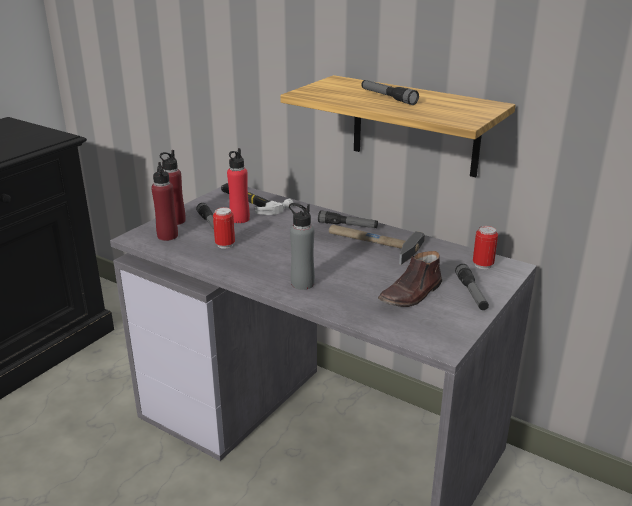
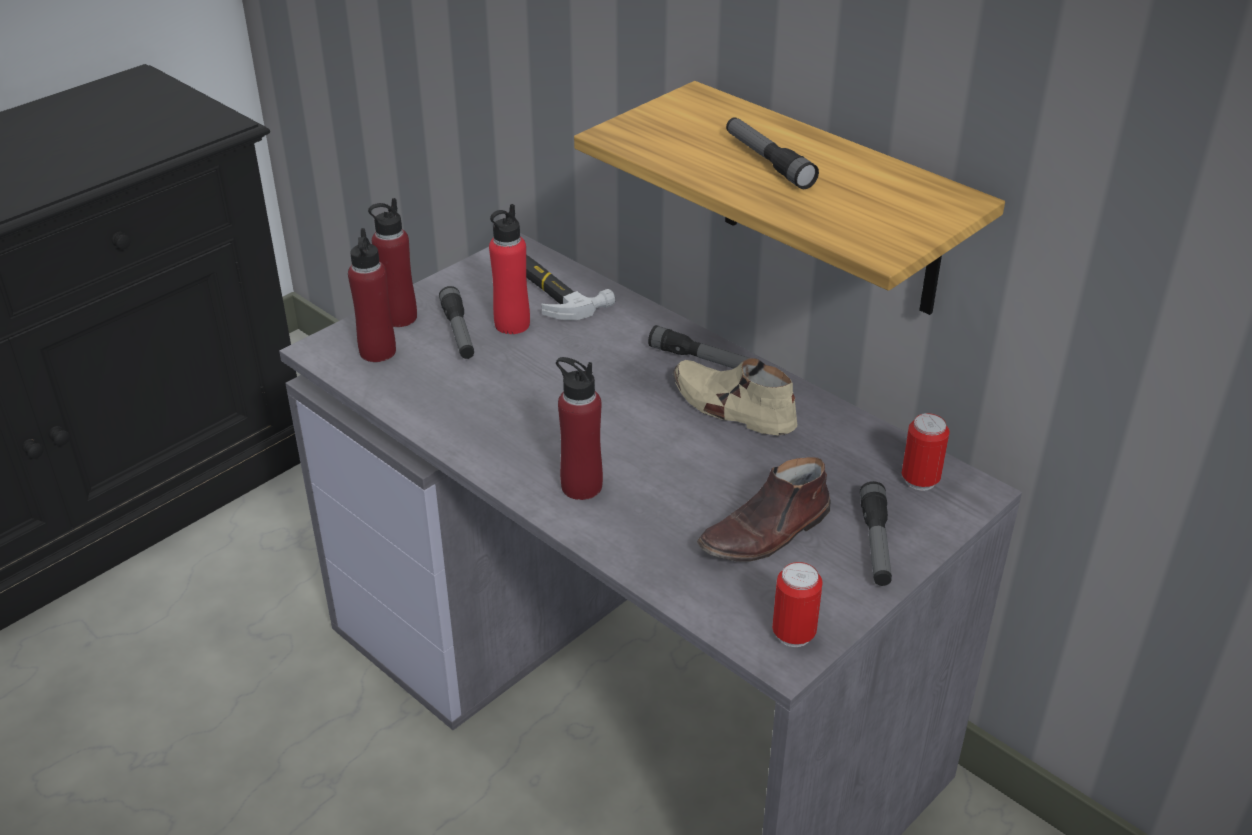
camera: 10 degrees right, 10 degrees up
(225, 245) = (471, 382): can -> can (793, 634)
(302, 283) = (581, 486): grey bottle -> red bottle
(371, 244) = (731, 408): hammer -> beige shoe

